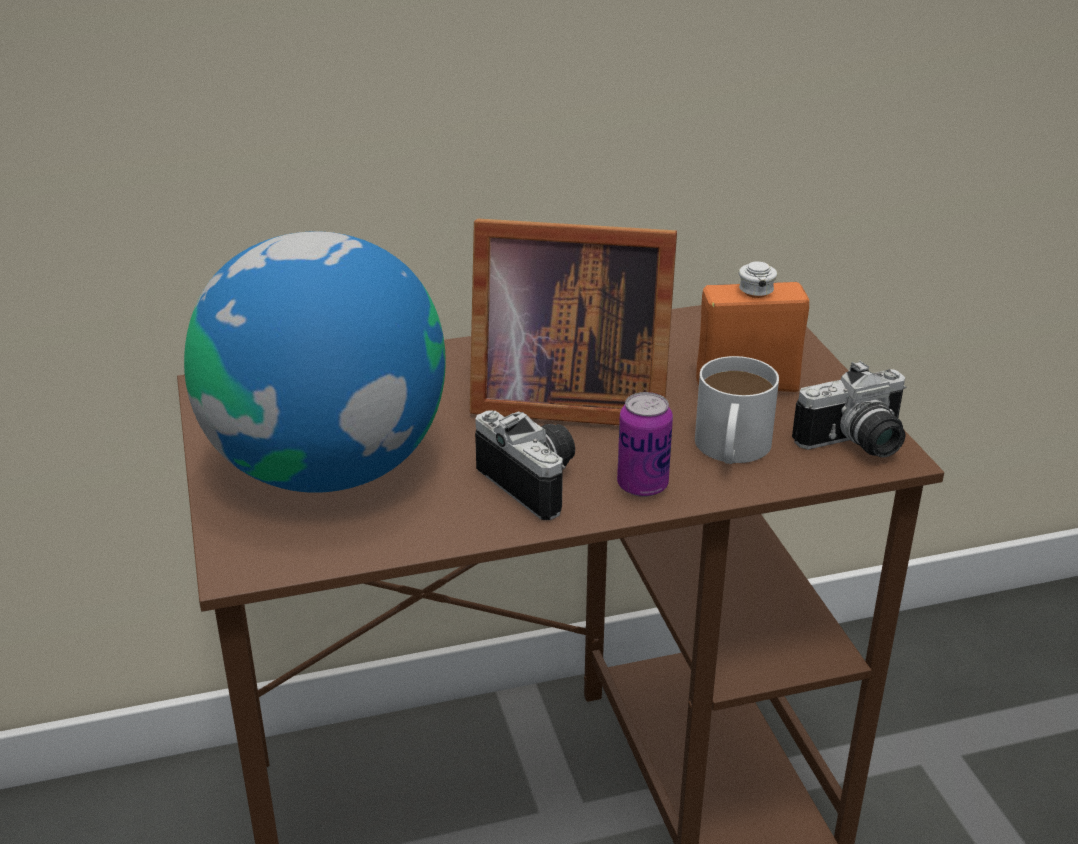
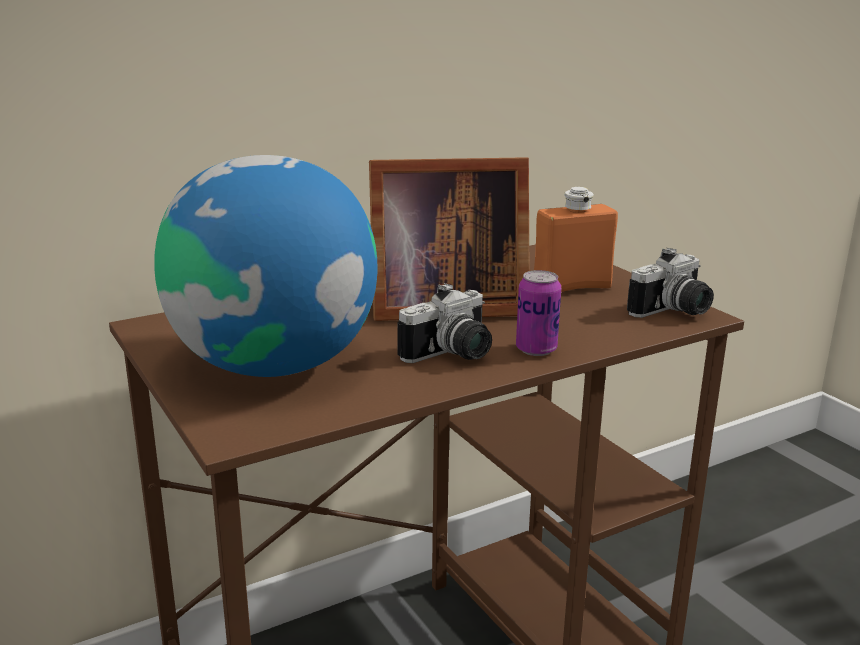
camera: 15 degrees left, 10 degrees down
(537, 481) = (453, 355): camera -> camera turned 105 degrees clockwise
(731, 450) = (587, 323): white mug -> none

